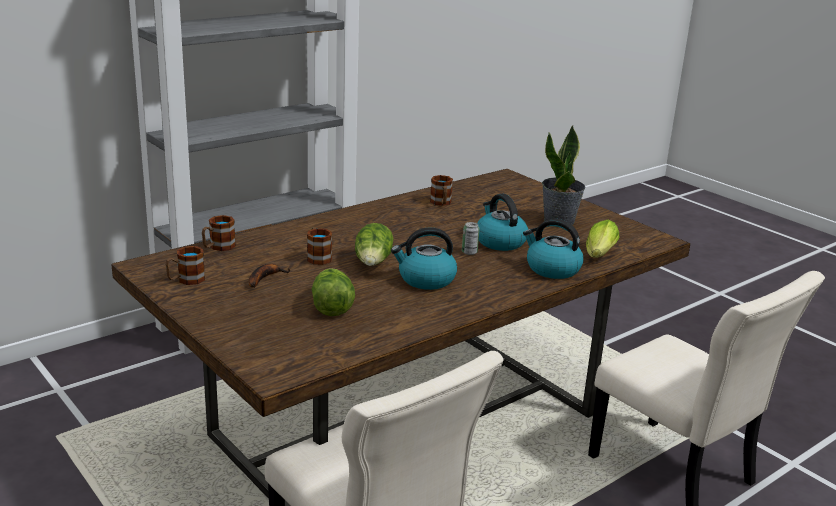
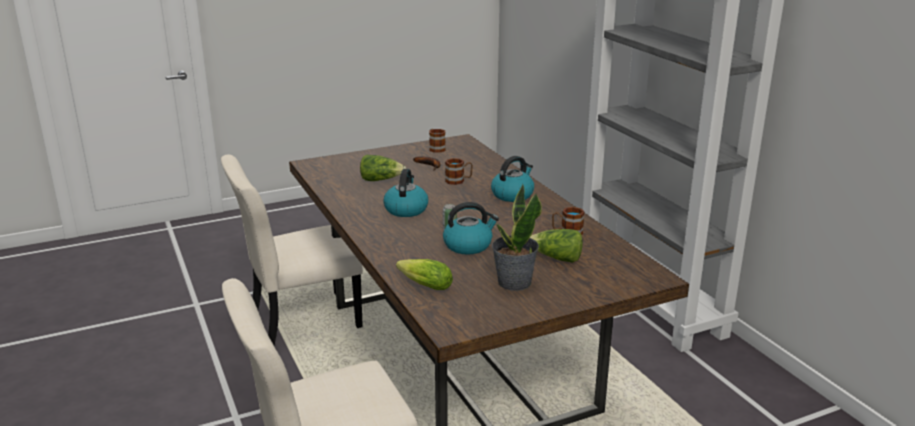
camera: 105 degrees right, 0 degrees up
(218, 247) = (484, 156): mug -> none
(373, 263) = (442, 196): lettuce -> lettuce (556, 258)
(552, 269) = (403, 258): kettle -> kettle (512, 195)

